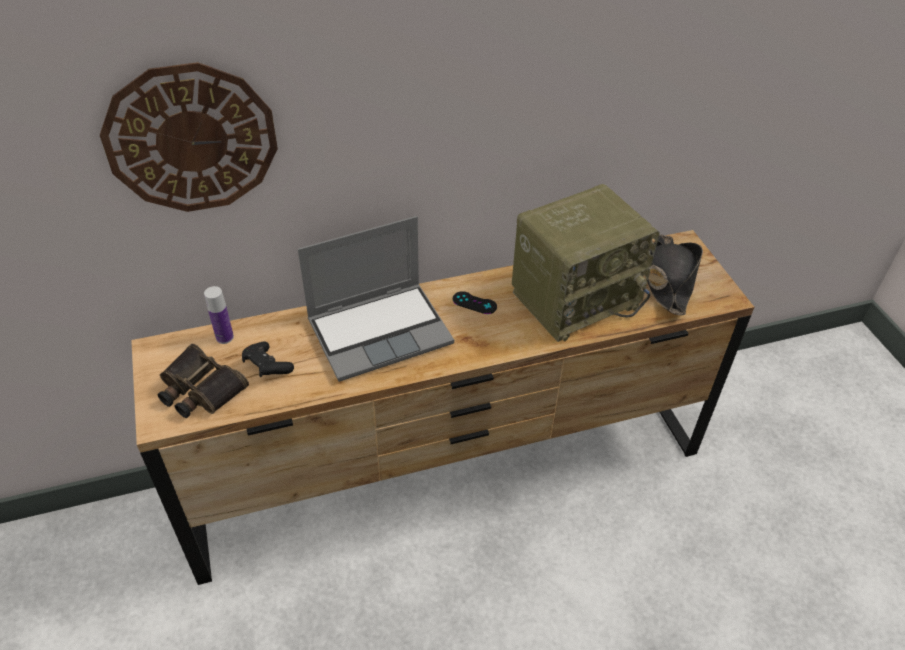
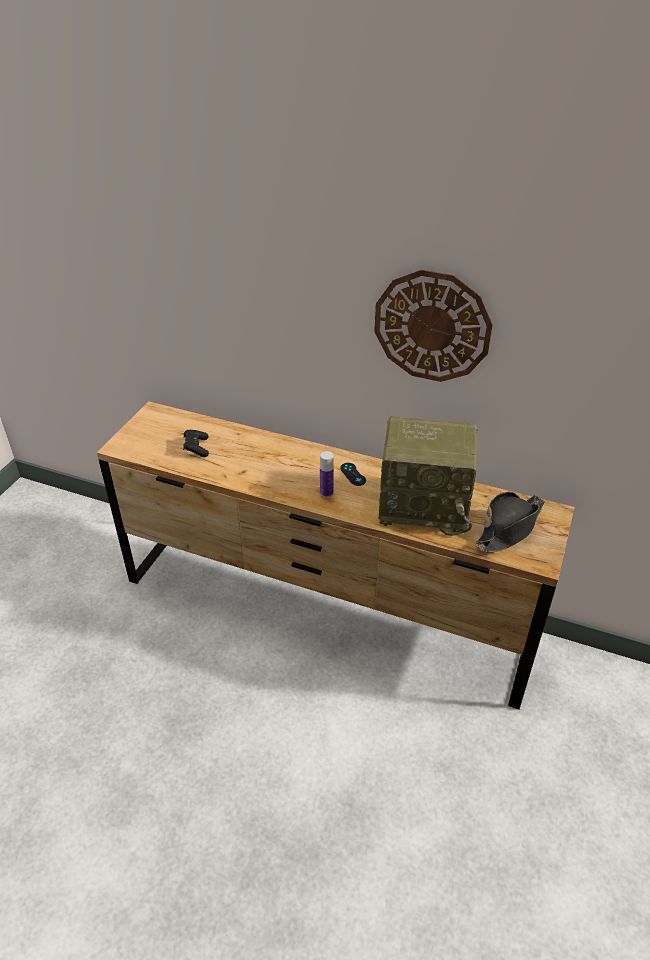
camera: 40 degrees right, 5 degrees down
(191, 139) = (196, 281): wall clock -> wall clock (432, 326)
(199, 389) = (152, 442): binoculars -> none
(224, 337) = (192, 422): bottle -> bottle (326, 493)
(381, 331) = (278, 461): laptop -> none

